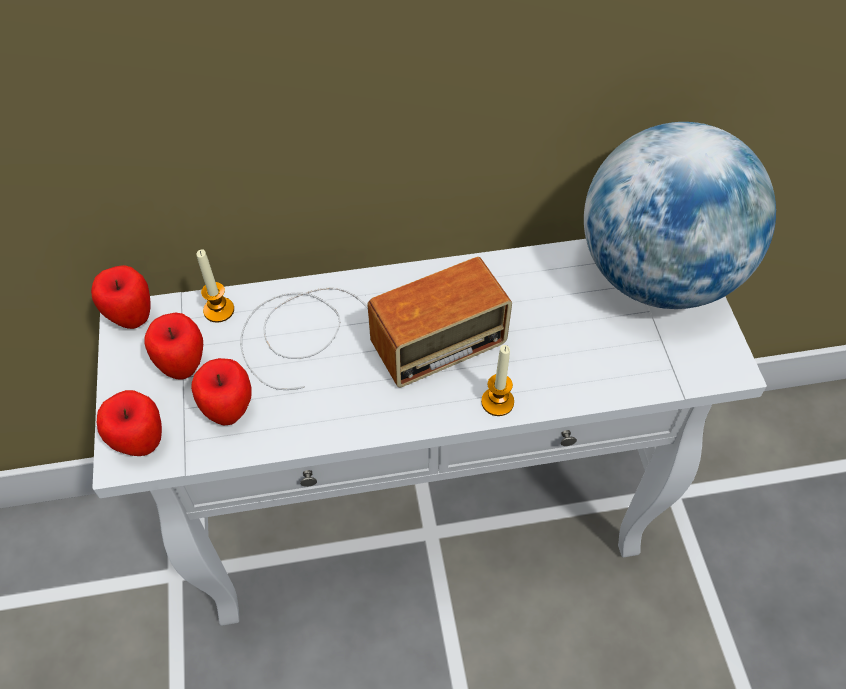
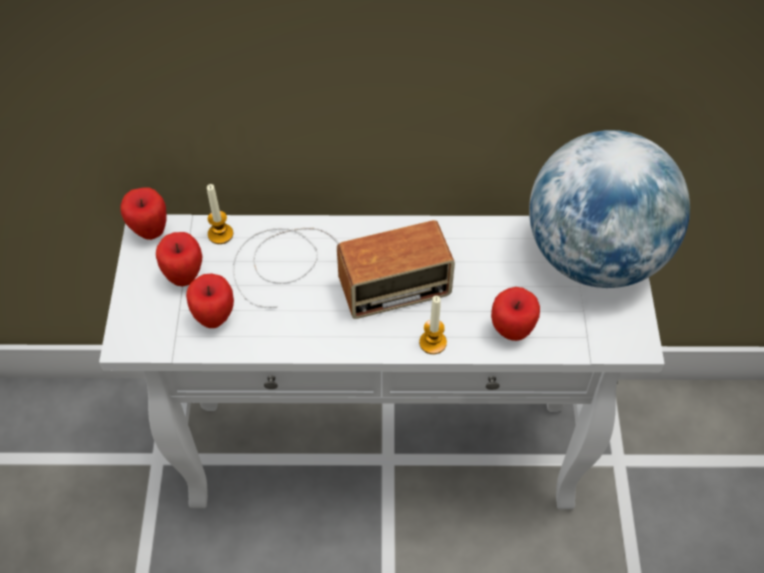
camera: 10 degrees right, 0 degrees up
(142, 444) = (142, 333): apple -> apple (511, 332)

